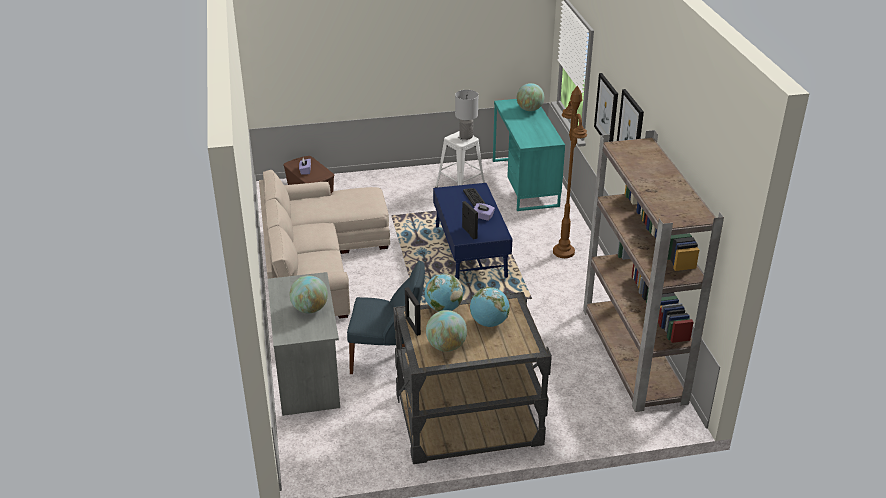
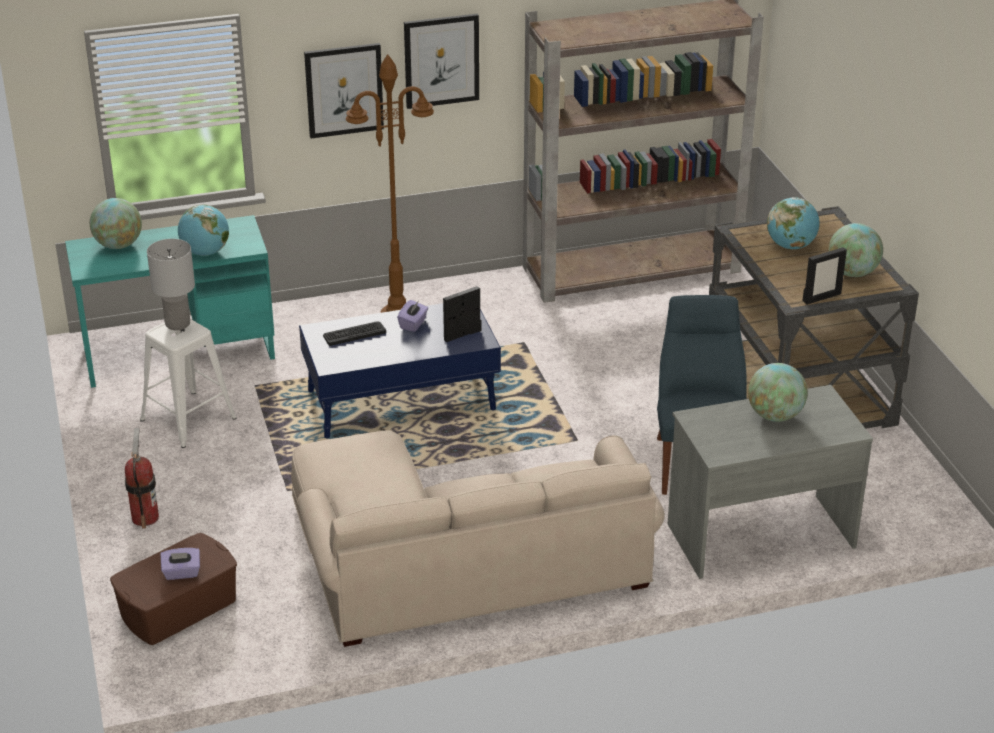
camera: 95 degrees left, 0 degrees up
(380, 179) = (145, 517): none -> fire extinguisher
(443, 308) = (774, 278): globe -> globe (205, 252)

